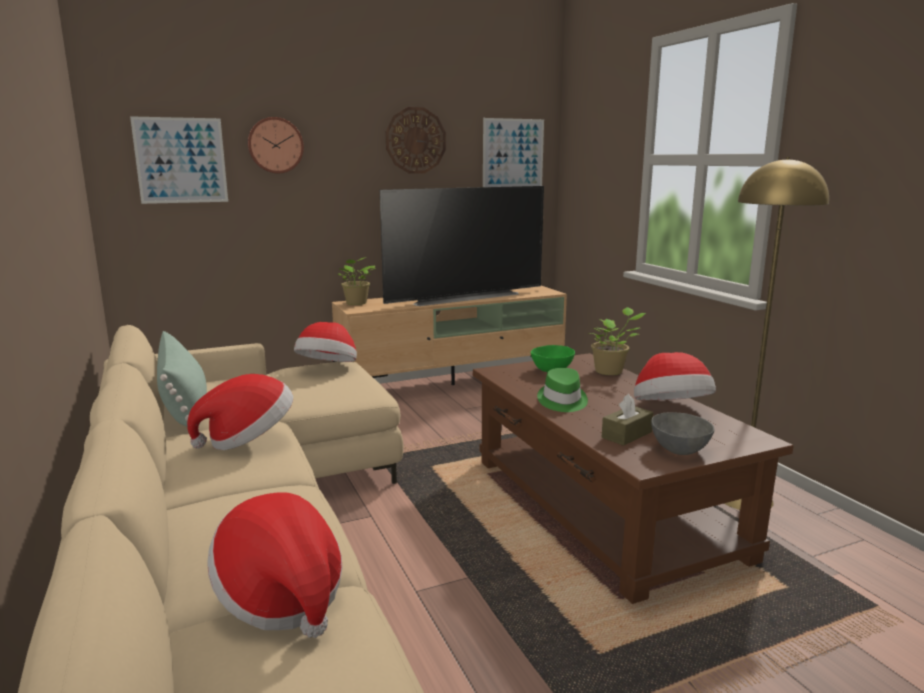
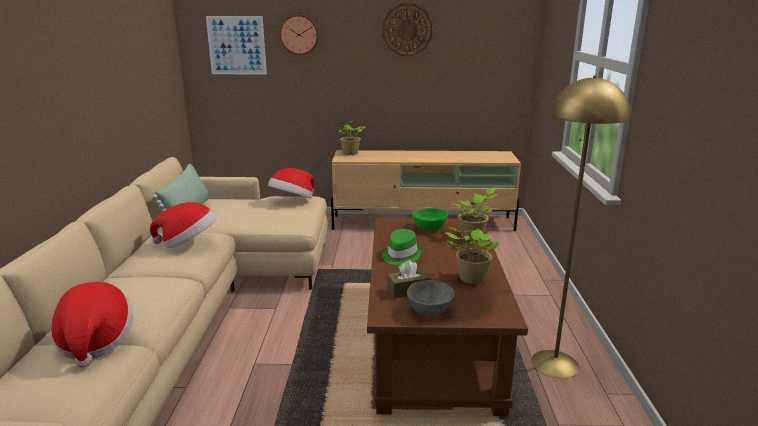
camera: 25 degrees right, 5 degrees up
(463, 297) = (432, 156): television -> none
(513, 154) = (494, 40): picture -> none
(670, 411) = (470, 279): hat -> potted plant

